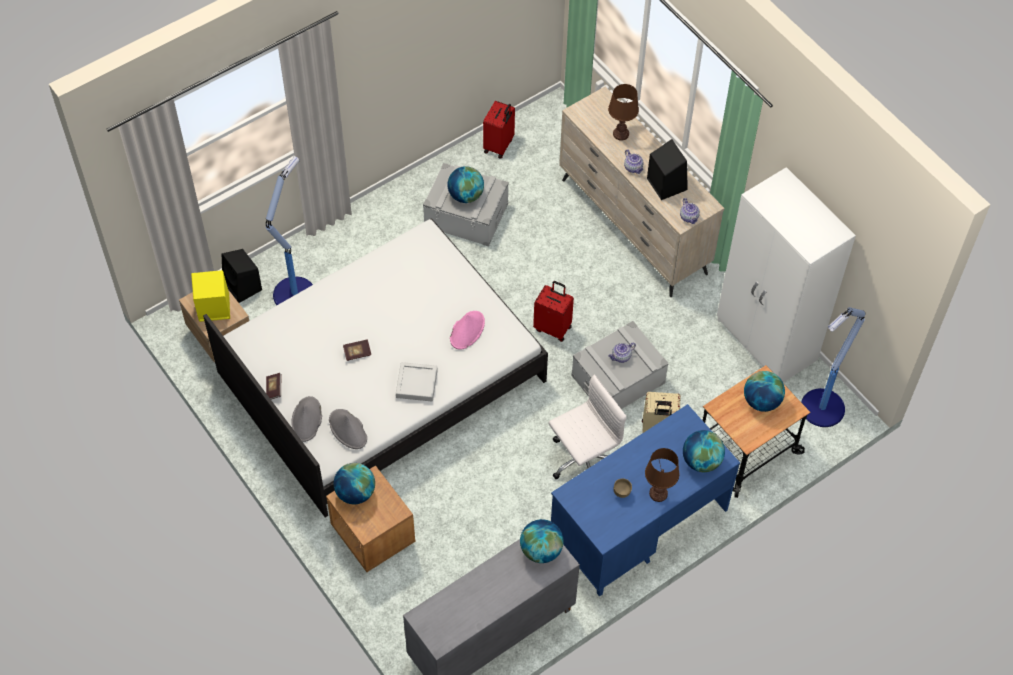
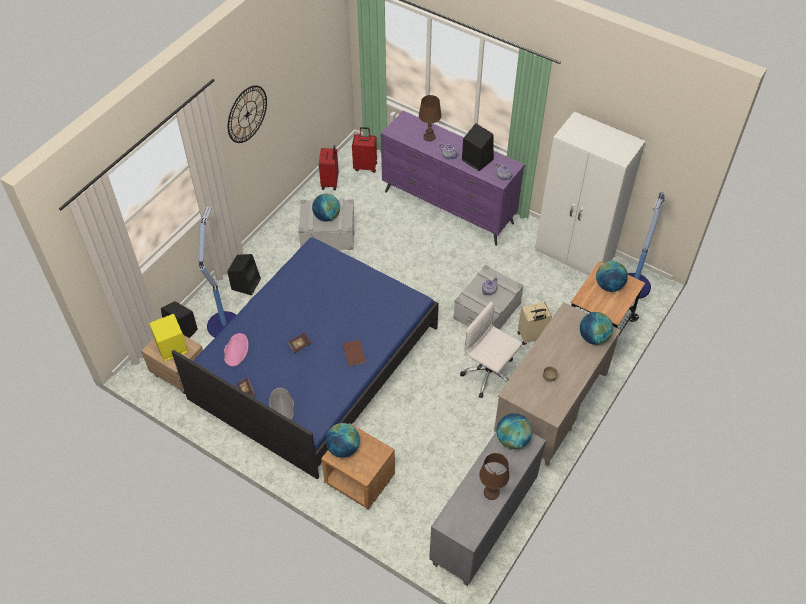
camera: 20 degrees left, 5 degrees down
(341, 249) = (246, 283): none -> black speaker
(348, 430) = (317, 403): grey hat -> none
(381, 377) = (315, 363): white bed -> blue bed
(386, 50) = (247, 114): none -> wall clock
(416, 384) = (354, 353): grey tray -> brown book
(467, 330) = (375, 304): pink hat -> pink hat (236, 350)
(553, 327) = (425, 290): red suitcase -> red suitcase (365, 166)
(582, 461) = (489, 375): white office chair -> white office chair turned 90 degrees counterclockwise
(633, 227) = (448, 208): beige dresser -> purple dresser
(638, 526) = (551, 406): blue desk -> beige desk
(658, 493) = (575, 370): brown table lamp -> brown table lamp (491, 492)

